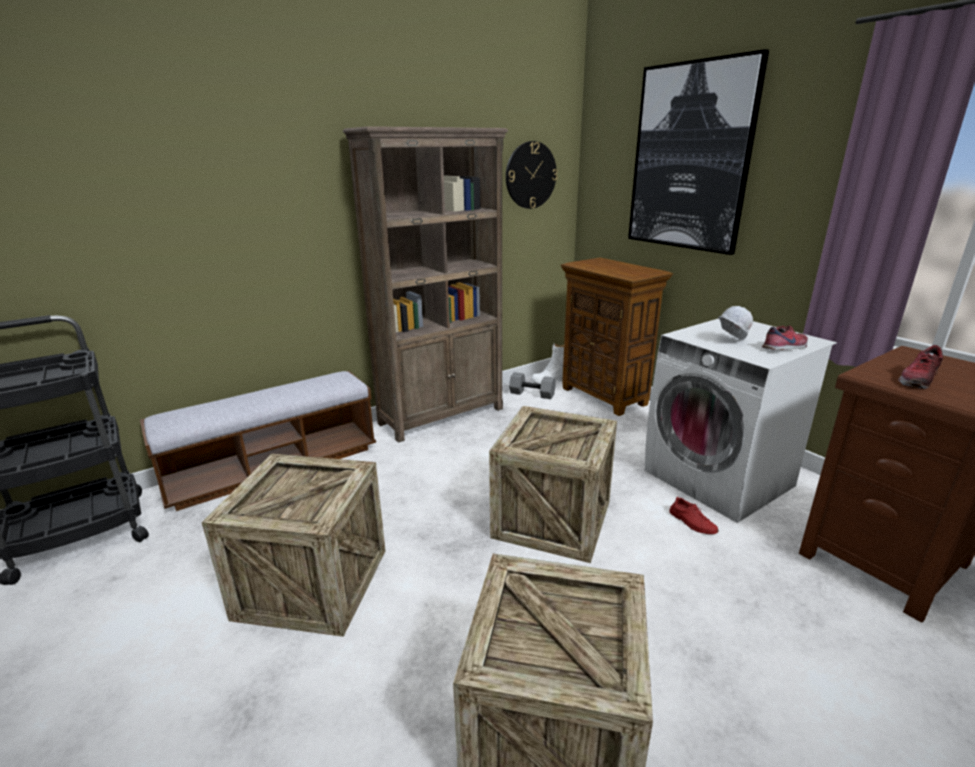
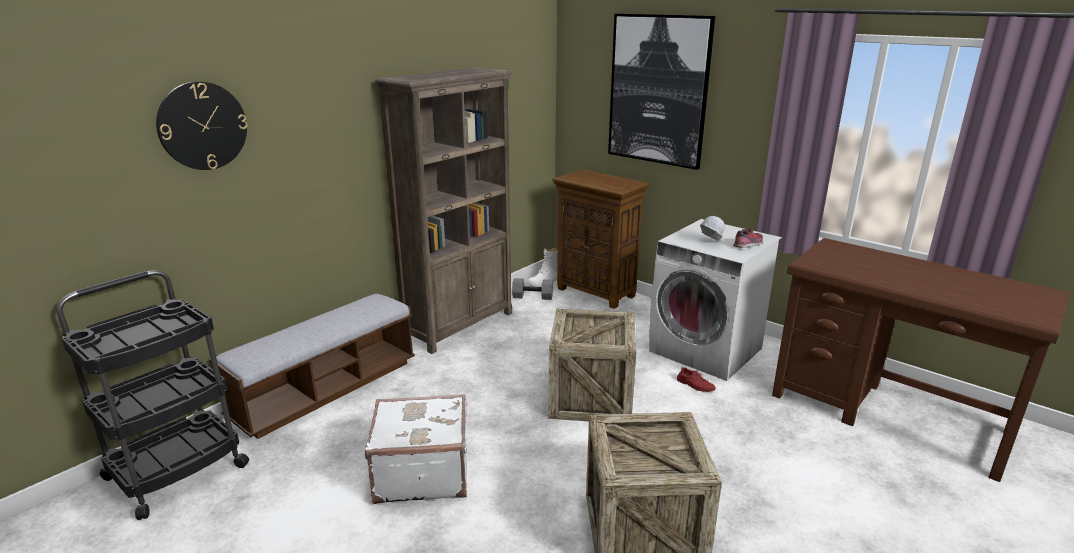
camera: 15 degrees left, 0 degrees up
(313, 583) = (422, 472): crate -> white suitcase
(530, 175) = (519, 100): wall clock -> wall clock (202, 126)
(917, 379) = (835, 263): shoe -> none

